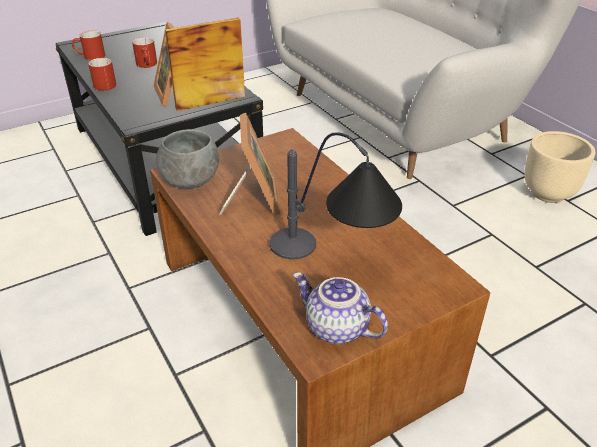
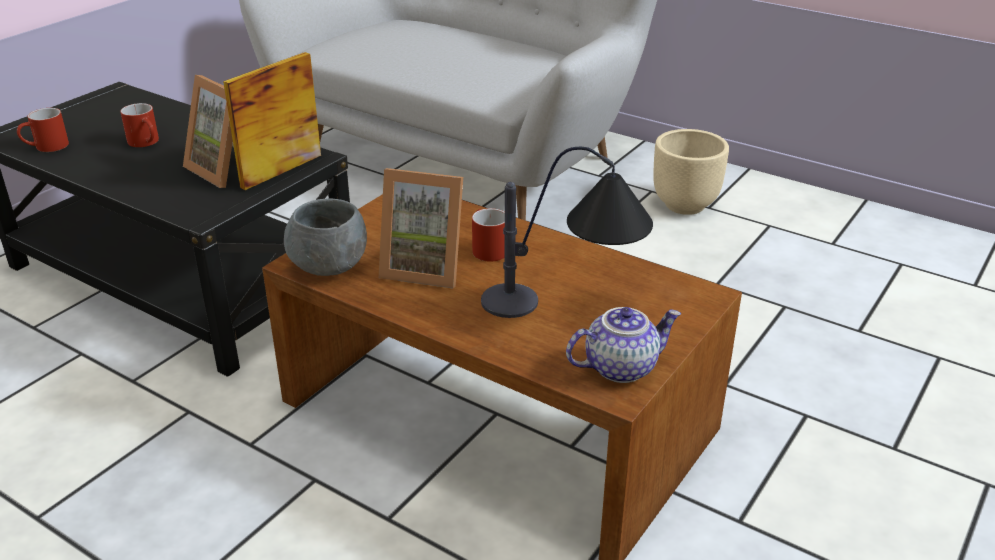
camera: 25 degrees left, 5 degrees down
(105, 83) = (106, 177): red mug -> red mug (486, 249)
(253, 199) = (425, 268): picture frame -> picture frame turned 135 degrees clockwise
(335, 328) = (620, 367): teapot -> teapot turned 150 degrees clockwise

